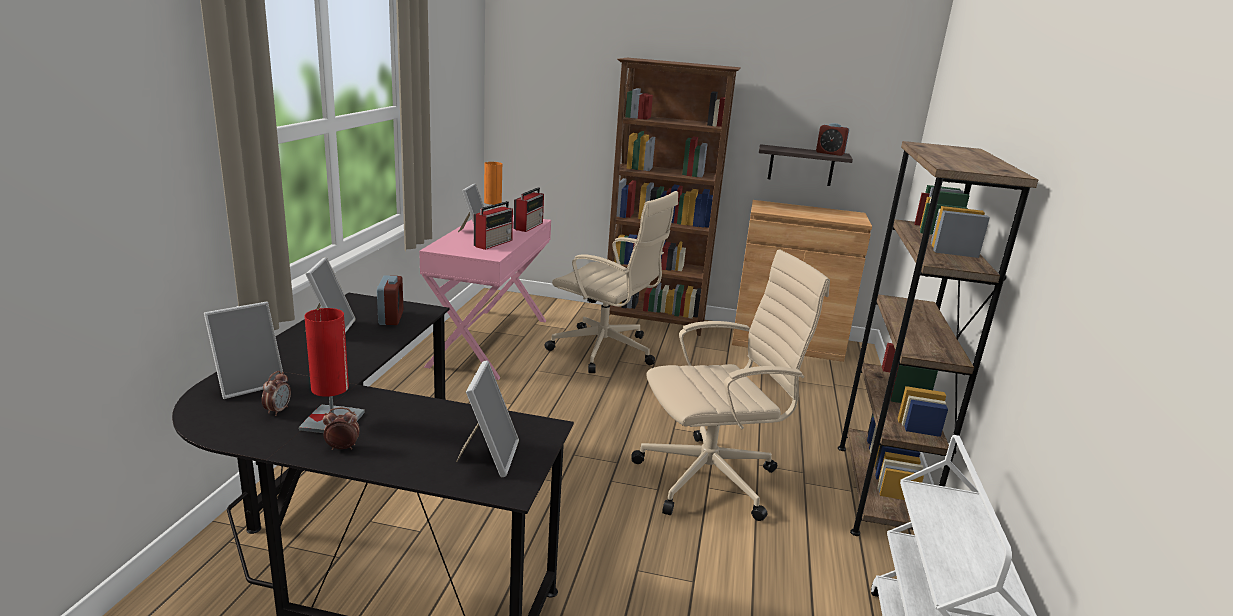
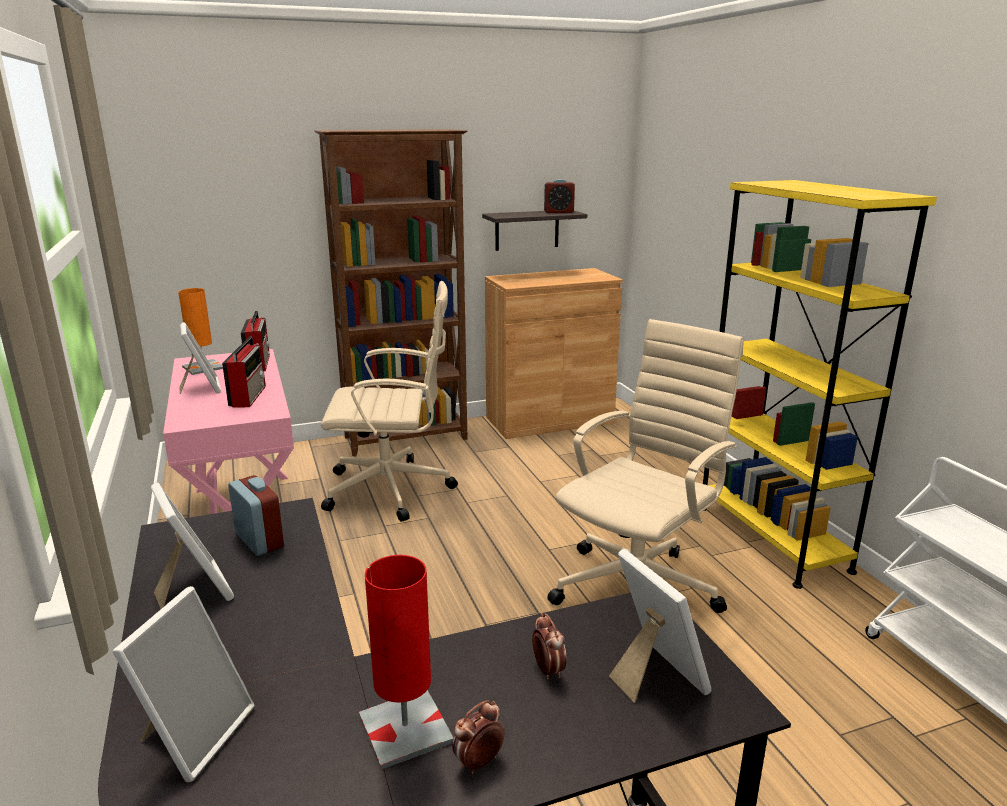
camera: 30 degrees left, 0 degrees up
(278, 410) = (304, 755): alarm clock -> alarm clock (548, 670)
(879, 492) = (771, 538): brown bookcase -> yellow bookcase

